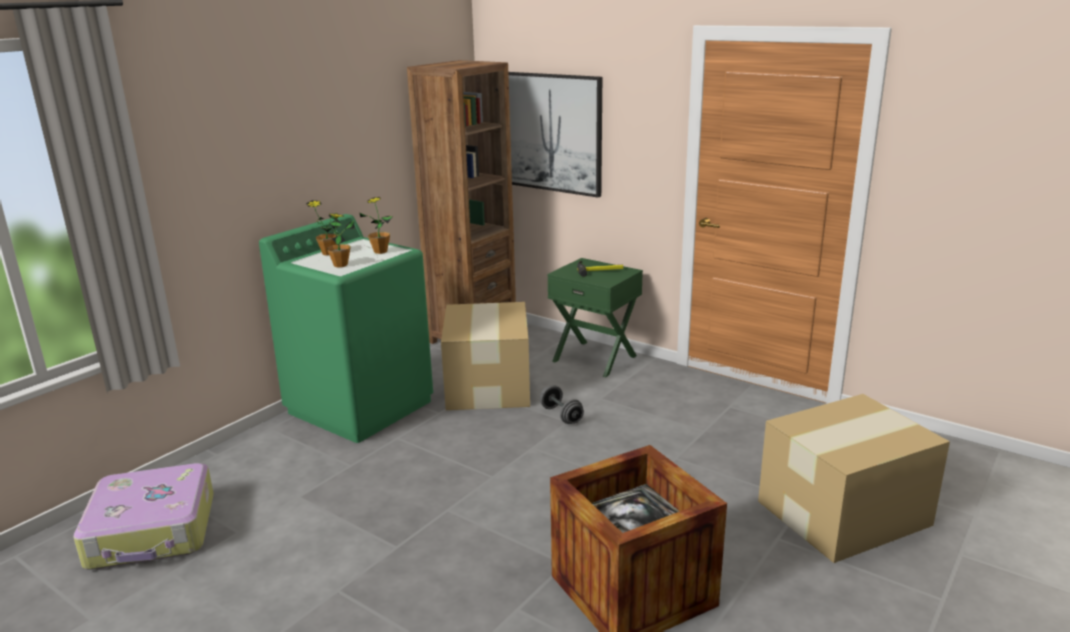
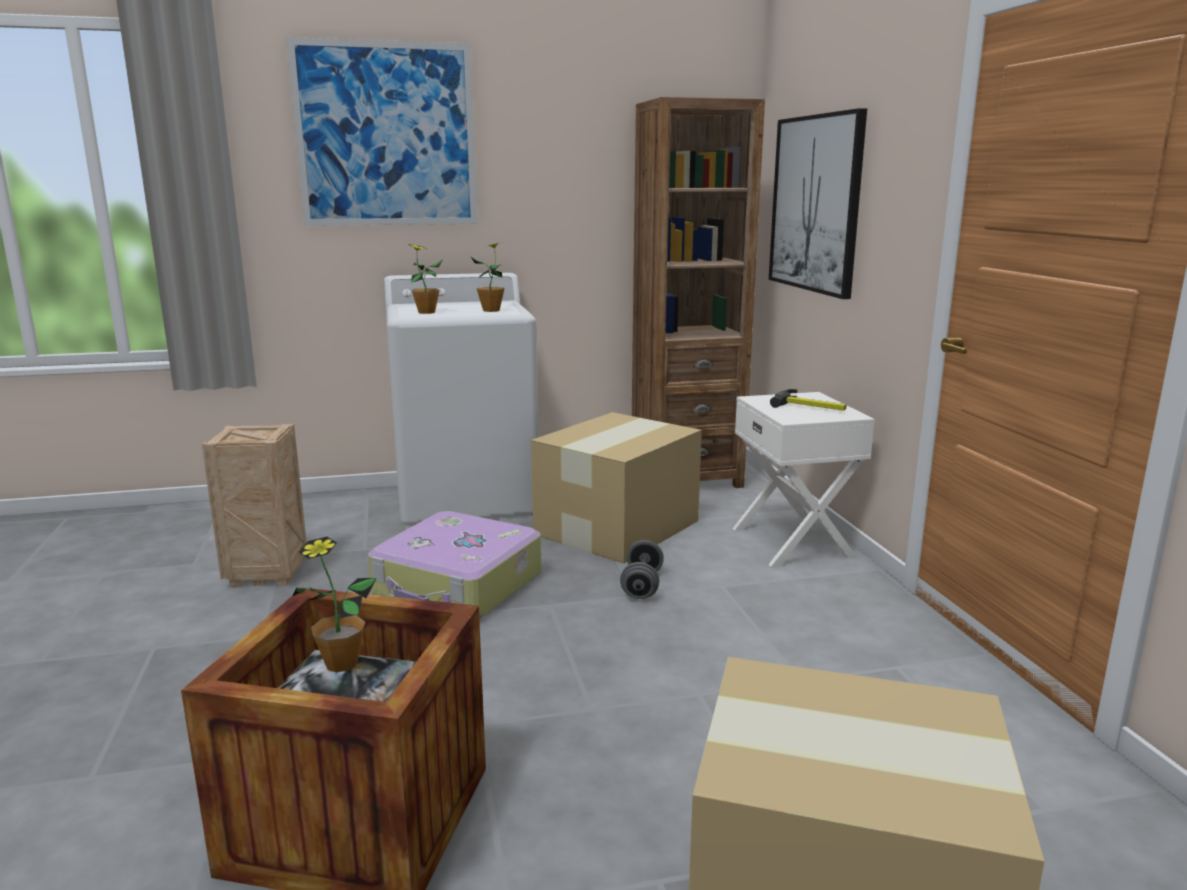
camera: 40 degrees right, 5 degrees down
(153, 531) = (154, 538): suitcase -> suitcase (458, 586)
(245, 118) = (386, 135): none -> picture
(313, 513) = (264, 574): none -> crate
(328, 253) = (447, 305): potted plant -> potted plant (341, 663)
(361, 406) = (467, 503): green washing machine -> white washing machine
(595, 358) = (794, 542): green nightstand -> white nightstand

